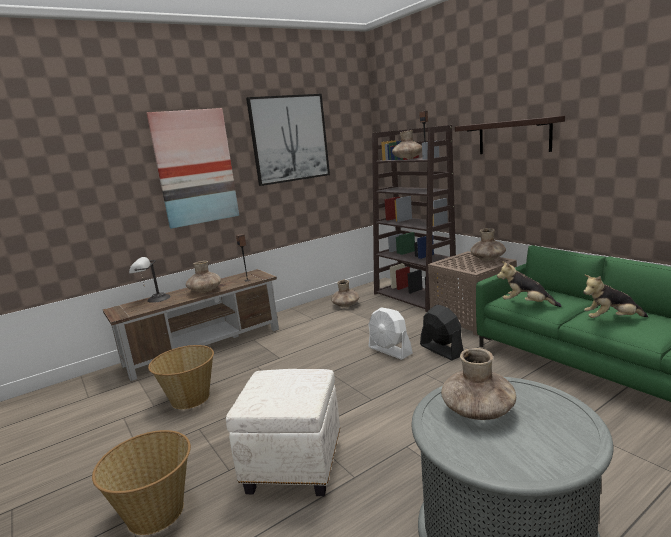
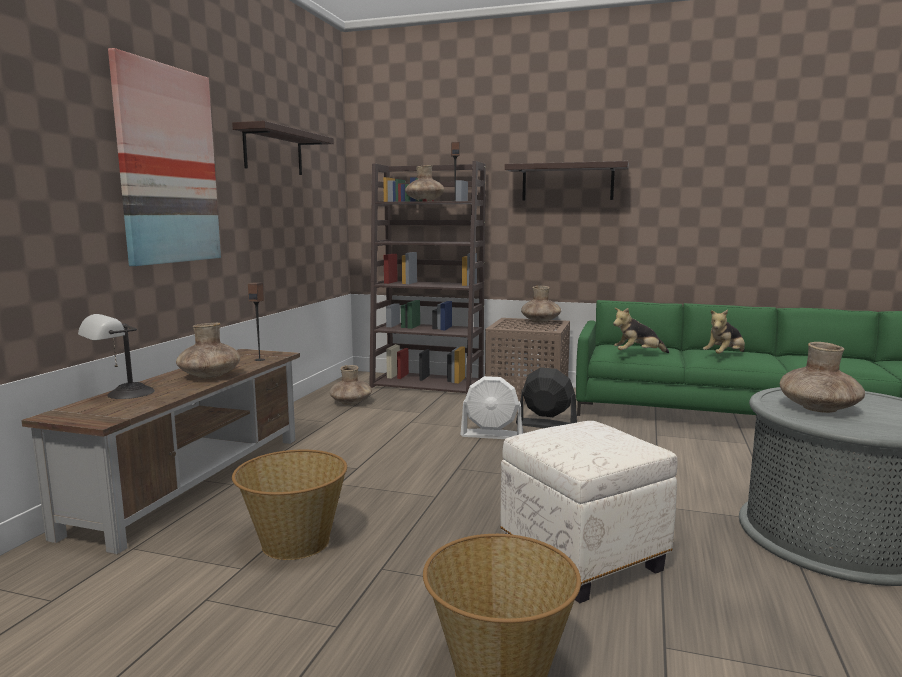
camera: 40 degrees left, 5 degrees down
(289, 139) = (273, 151): picture -> shelf

